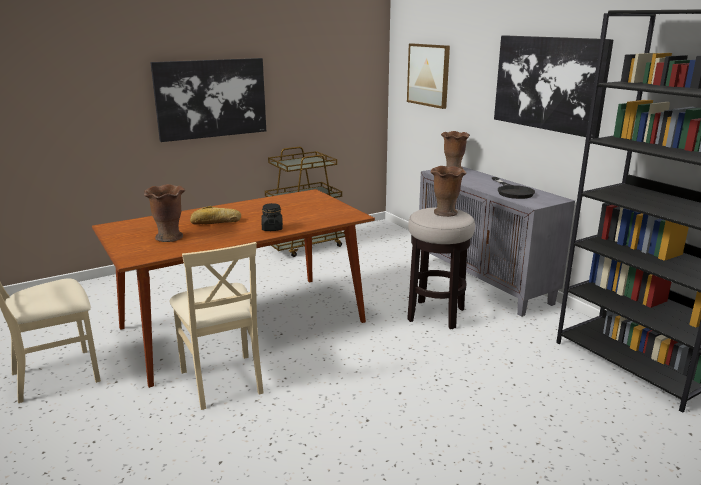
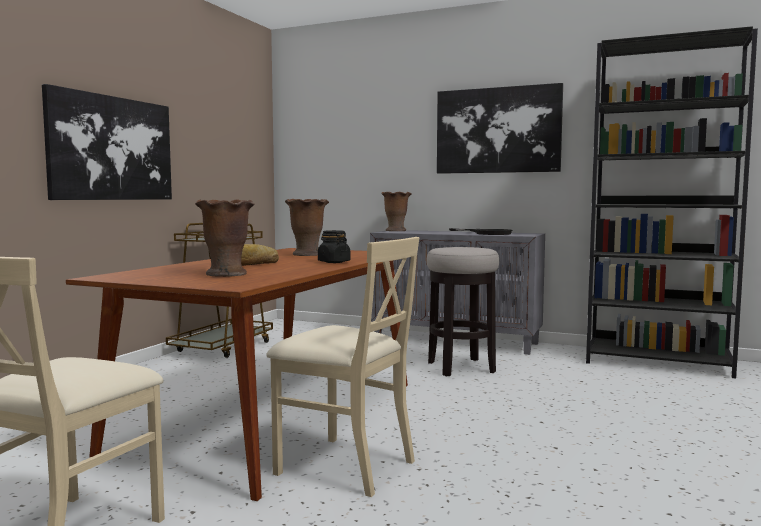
camera: 35 degrees left, 15 degrees down
(428, 75) = (337, 142): picture -> none
(445, 213) = (464, 246): brown vase -> brown vase (307, 254)

